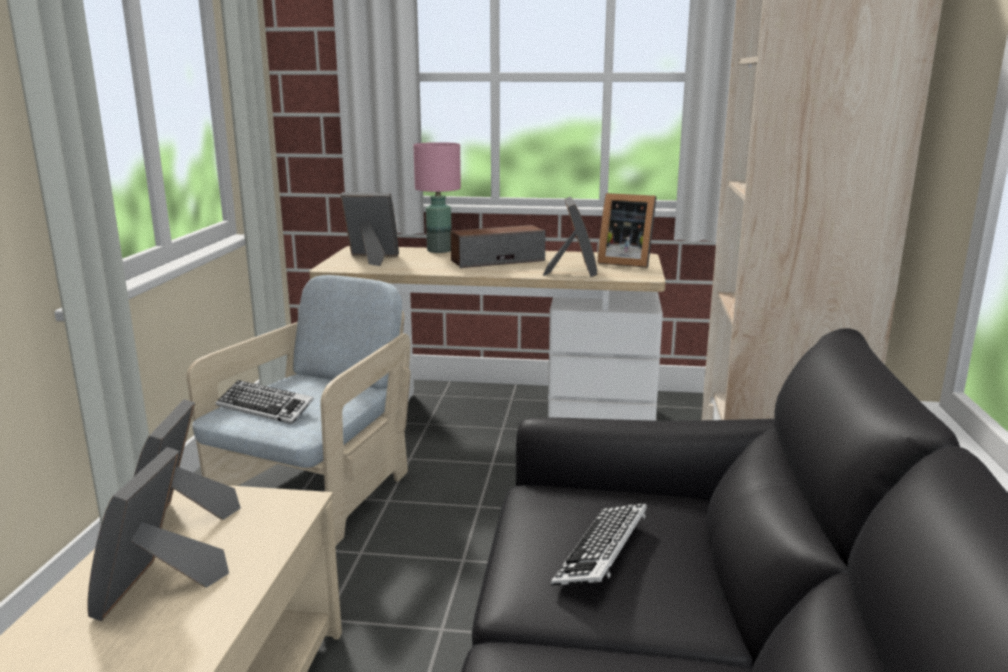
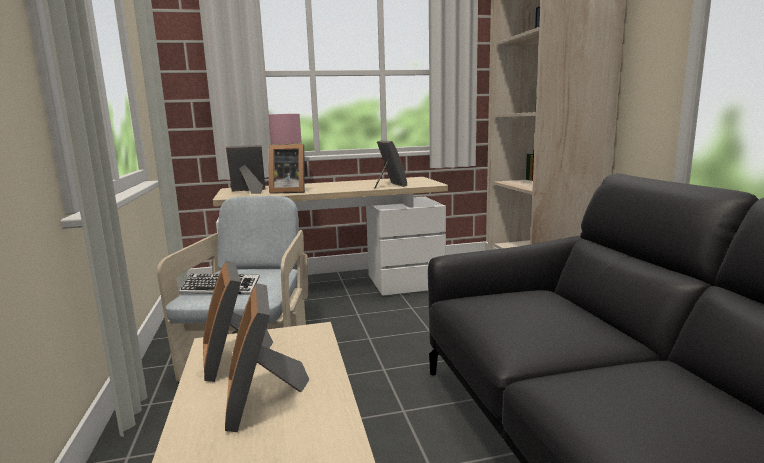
camera: 20 degrees left, 5 degrees down
(497, 261) = (334, 186): speaker -> none
(602, 552) = (535, 319): keyboard -> none
(624, 262) = (411, 180): picture frame -> picture frame (288, 191)

